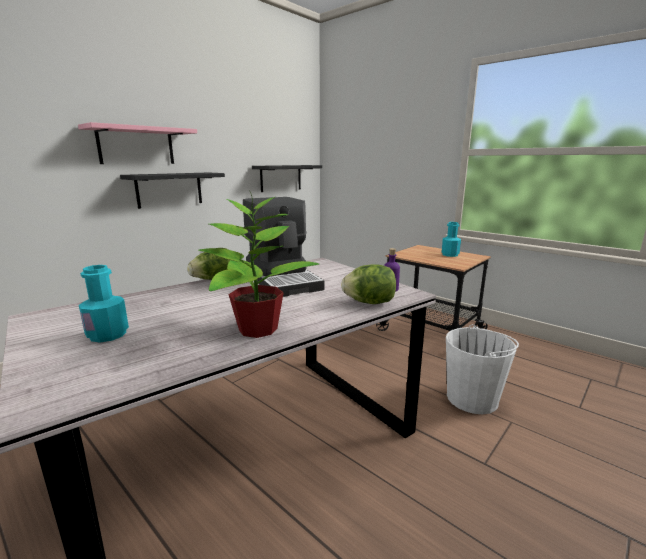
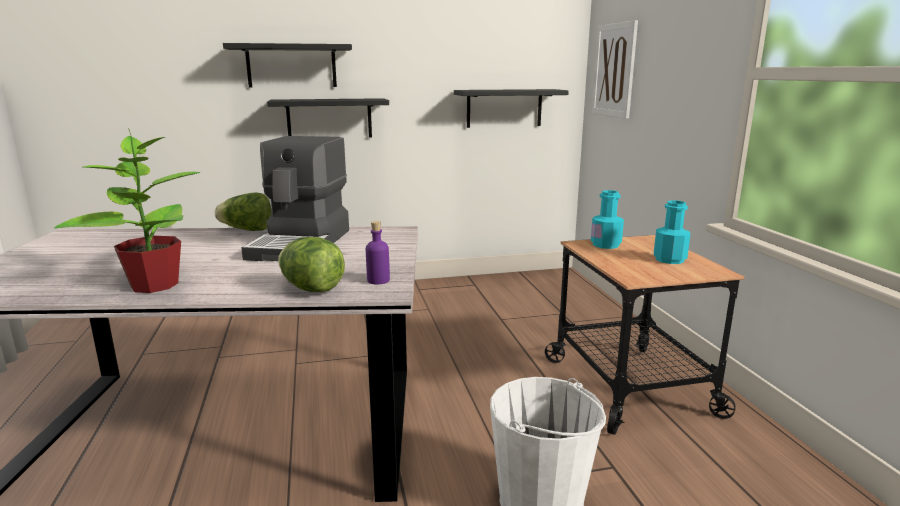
camera: 35 degrees right, 0 degrees up
(108, 334) = (65, 259): turquoise bottle -> turquoise bottle (605, 245)
(136, 146) = (291, 66): pink shelf -> black shelf
(349, 152) = (614, 70): none -> picture

